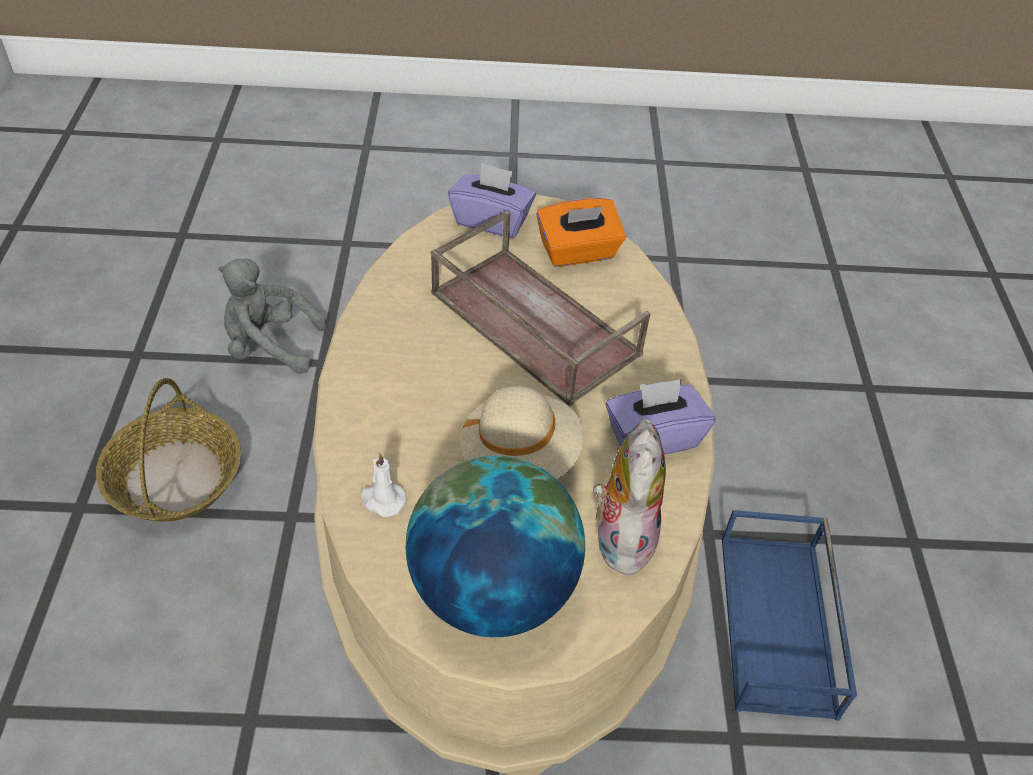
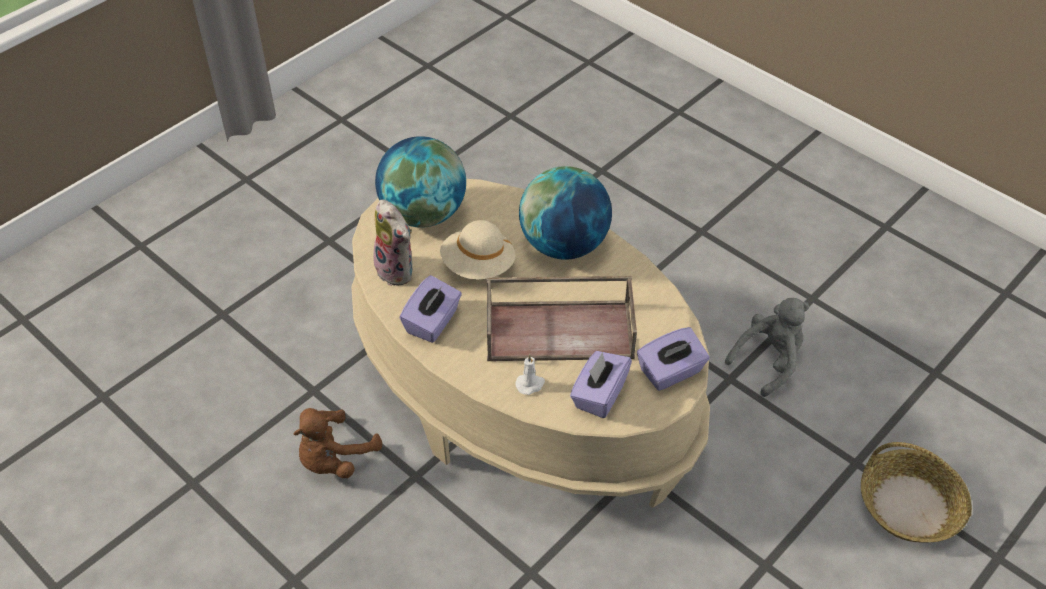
camera: 135 degrees right, 0 degrees up
(175, 478) = (688, 272): basket -> basket (909, 506)
(382, 500) = (507, 208): white candle -> white candle (530, 384)
(396, 397) = (564, 245): none -> globe
(578, 252) = (599, 395): orange tissue box -> purple tissue box
(779, 625) = (334, 459): blue tray -> brown plush toy

